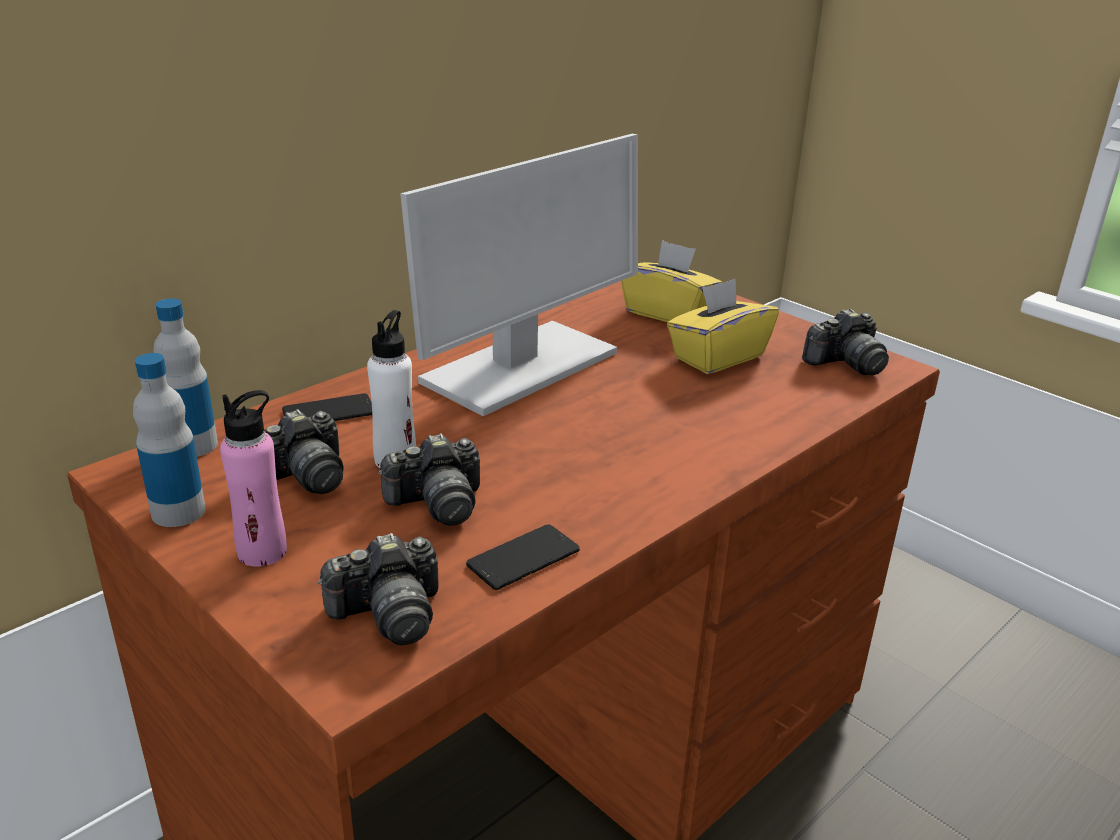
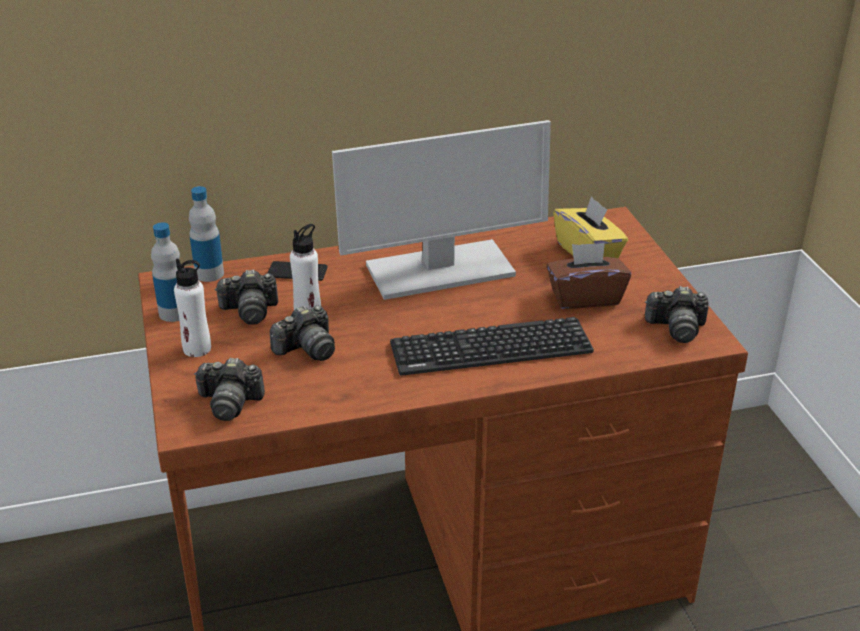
camera: 30 degrees right, 5 degrees up
(262, 552) = (197, 349): pink bottle -> white bottle
(437, 504) = (307, 349): camera -> camera turned 45 degrees counterclockwise
(523, 558) = (324, 395): phone -> none
(677, 436) = (491, 348): none -> keyboard
(717, 357) = (585, 297): yellow tissue box -> brown tissue box

